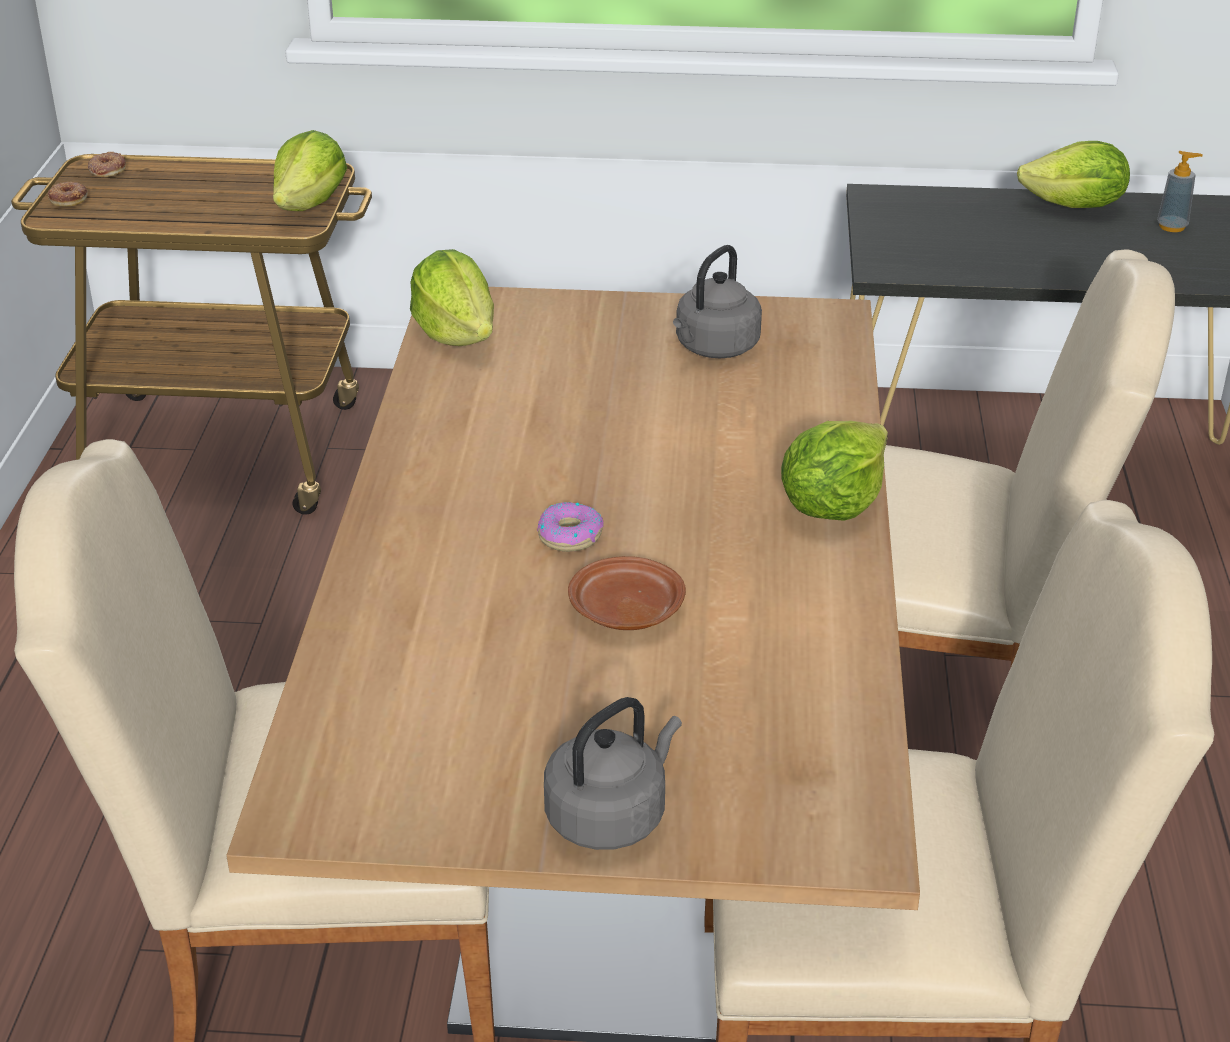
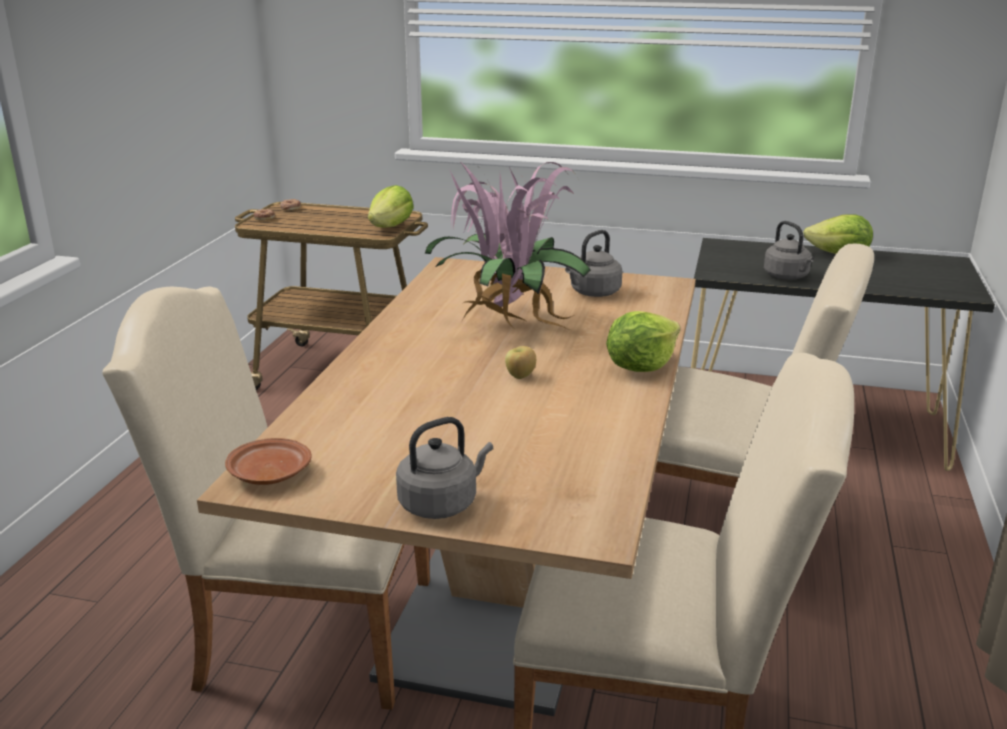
camera: 10 degrees right, 10 degrees down
(456, 334) = (445, 278): lettuce -> none
(569, 535) = (472, 368): donut -> none
(592, 429) = (506, 323): none -> potted plant
(625, 610) = (492, 405): brown plate -> brown plate (268, 474)
(650, 545) = (520, 376): none -> apple
(1003, 265) = (787, 277): none -> grey kettle
(1172, 227) = (898, 266): soap dispenser -> none

